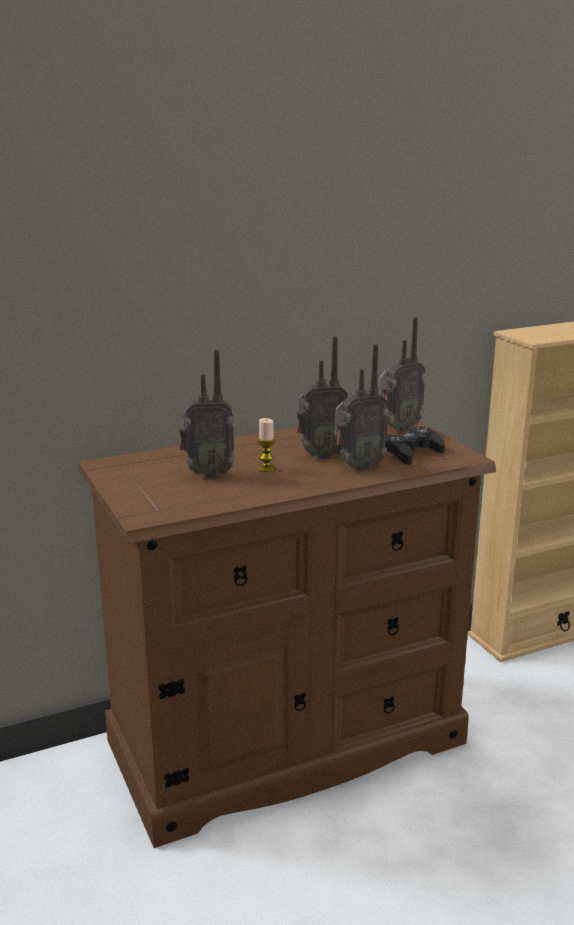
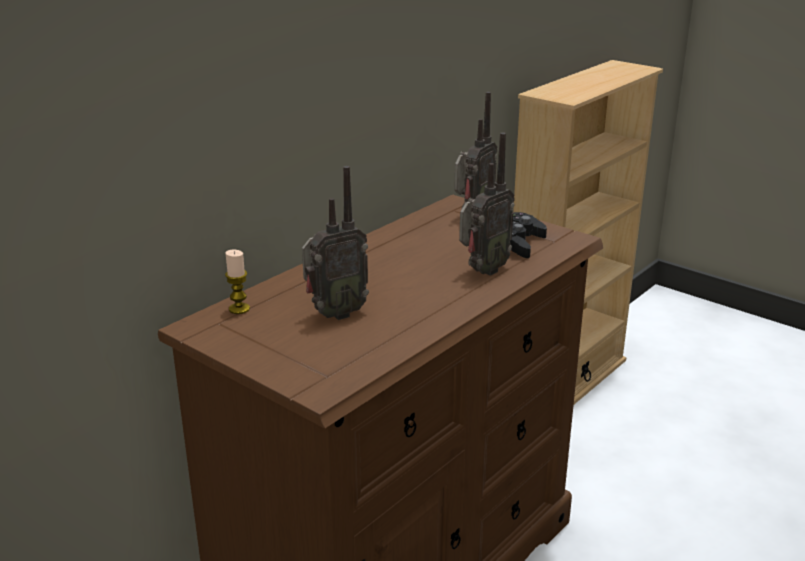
camera: 25 degrees left, 5 degrees up
(266, 468) = (391, 293): candle -> candle (239, 309)
(320, 455) = (429, 264): radio -> none

